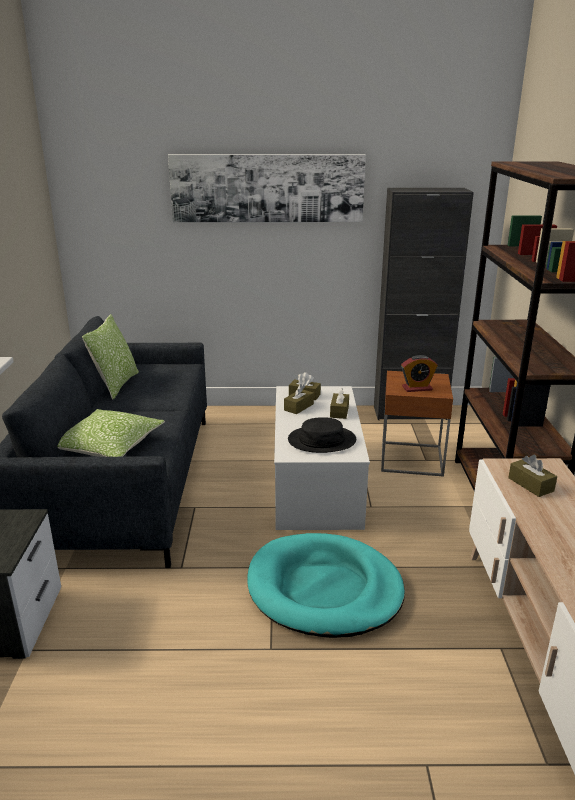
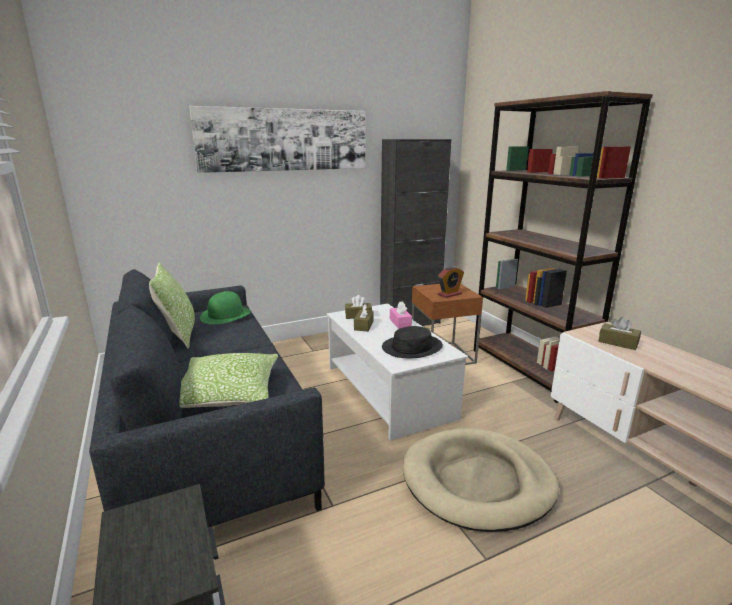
camera: 25 degrees left, 5 degrees down
(169, 372) = (225, 315): none -> green hat
(324, 589) = (477, 482): turquoise dog bed -> beige dog bed
(339, 411) = (400, 323): brown tissue box -> pink tissue box

